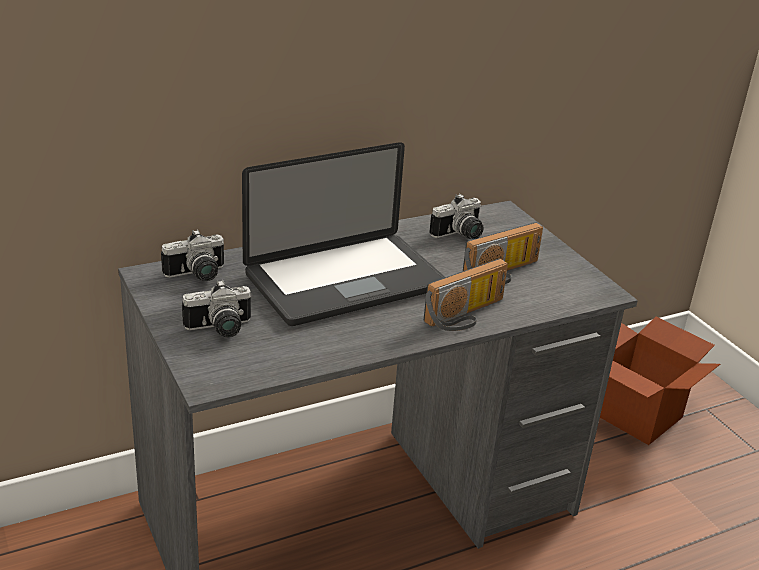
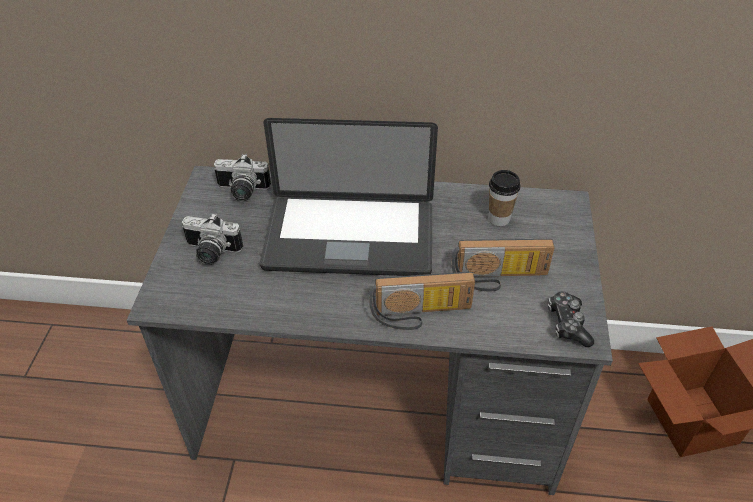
camera: 35 degrees right, 15 degrees up
(460, 235) = (499, 219): camera -> cup
(584, 287) = (568, 324): none -> game controller

